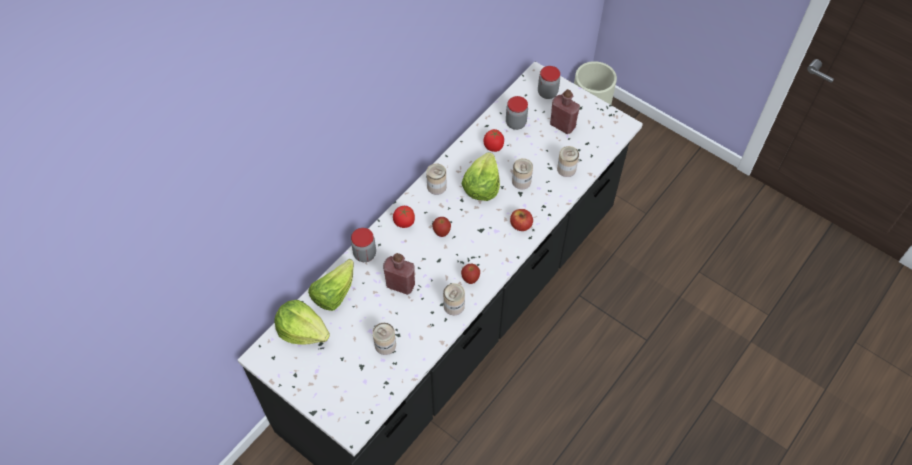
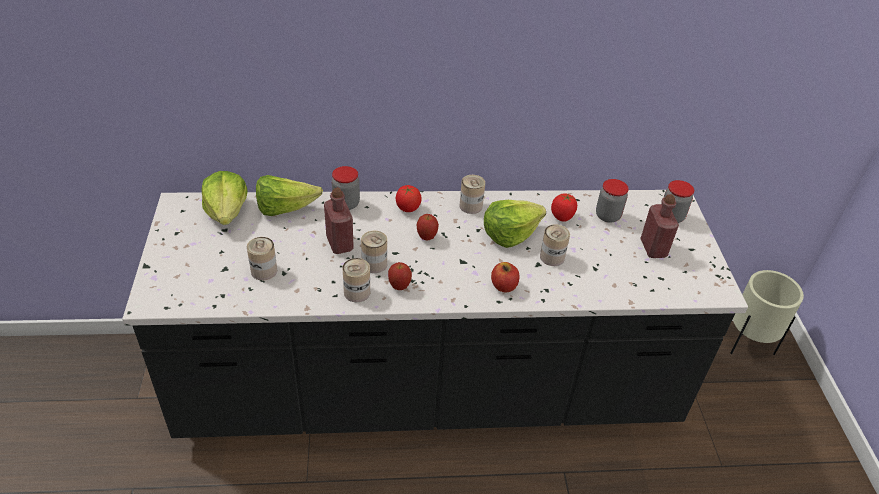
camera: 45 degrees right, 15 degrees down
(566, 169) = (610, 281): can -> can (374, 264)

